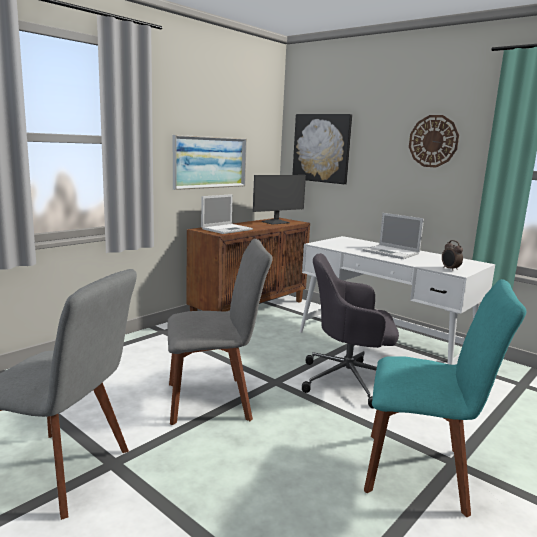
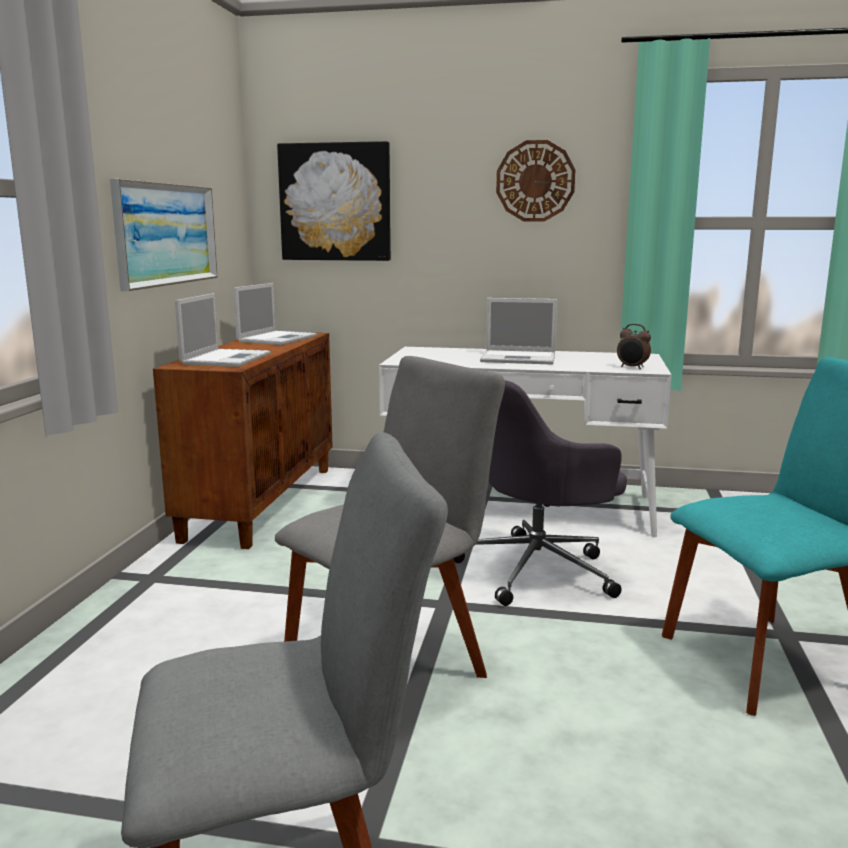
camera: 30 degrees left, 0 degrees up
(276, 222) = (278, 338): monitor -> laptop

